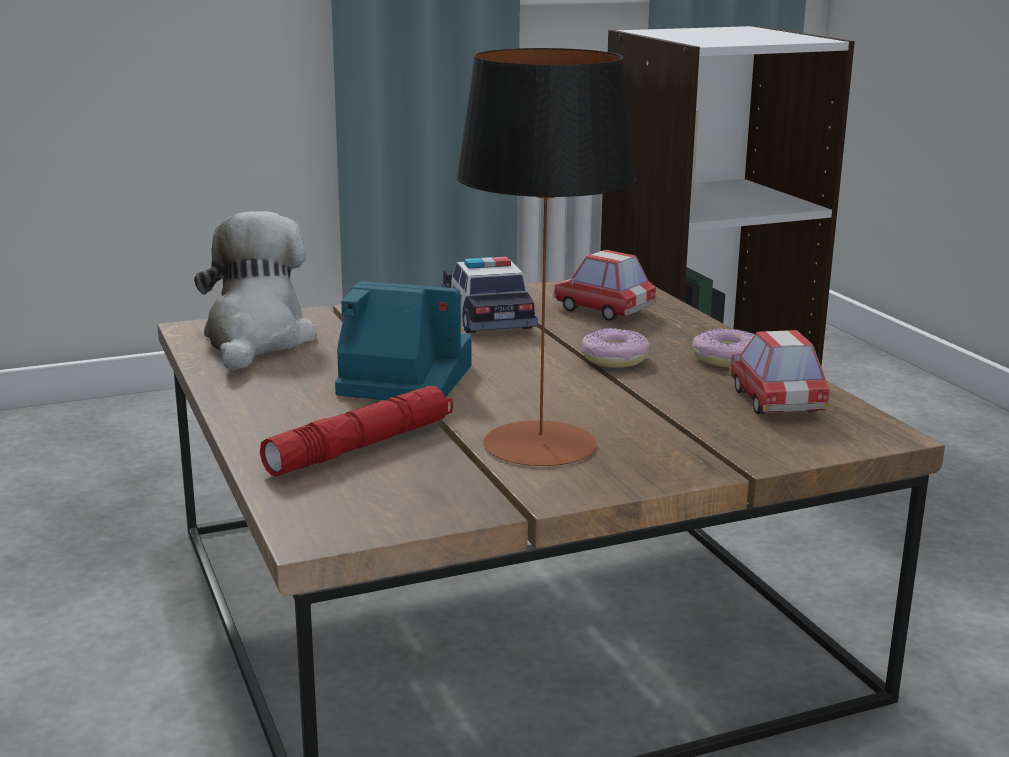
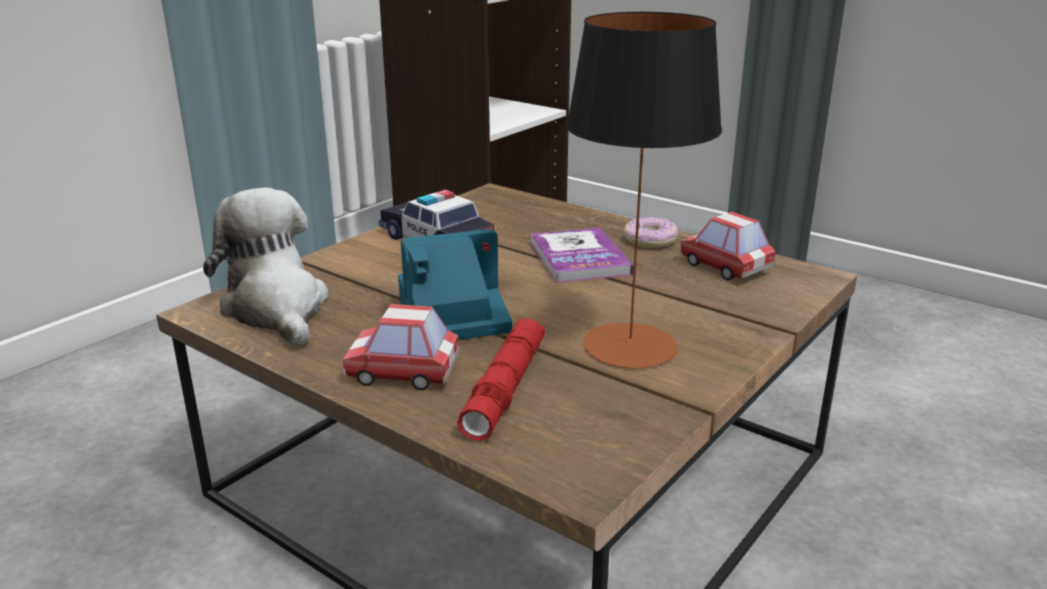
camera: 30 degrees left, 5 degrees up
(604, 310) = (515, 218): toy car -> toy car (403, 372)
(614, 359) = (579, 258): donut -> book

